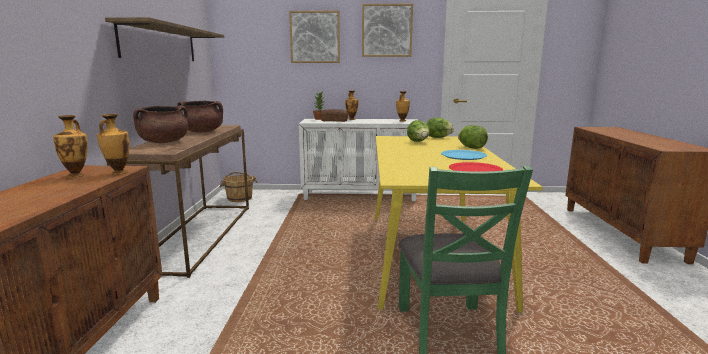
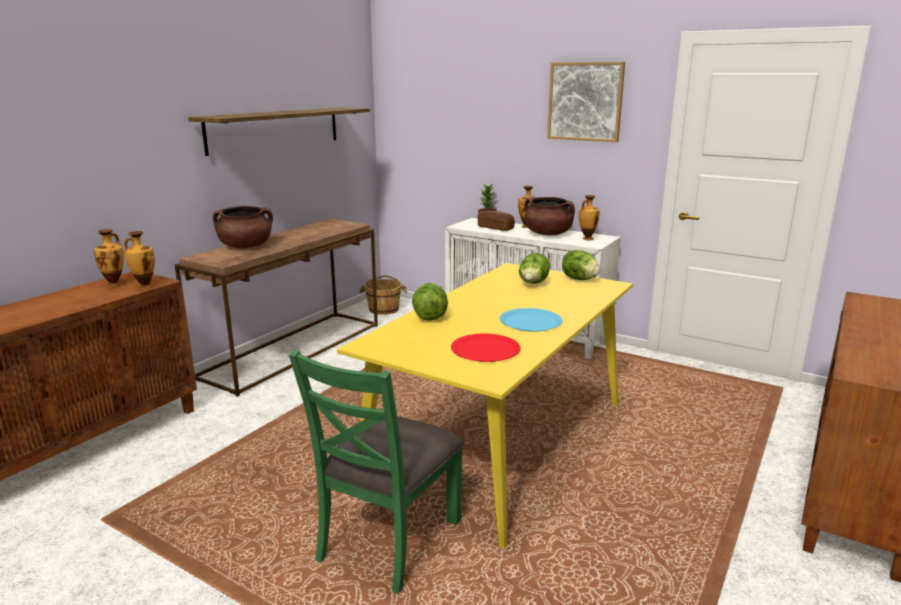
camera: 30 degrees right, 5 degrees up
(202, 132) = (309, 233): brown cooking pot -> brown cooking pot (548, 234)
(315, 37) = (490, 108): picture -> none
(471, 148) = (577, 308): lettuce -> lettuce (430, 317)

